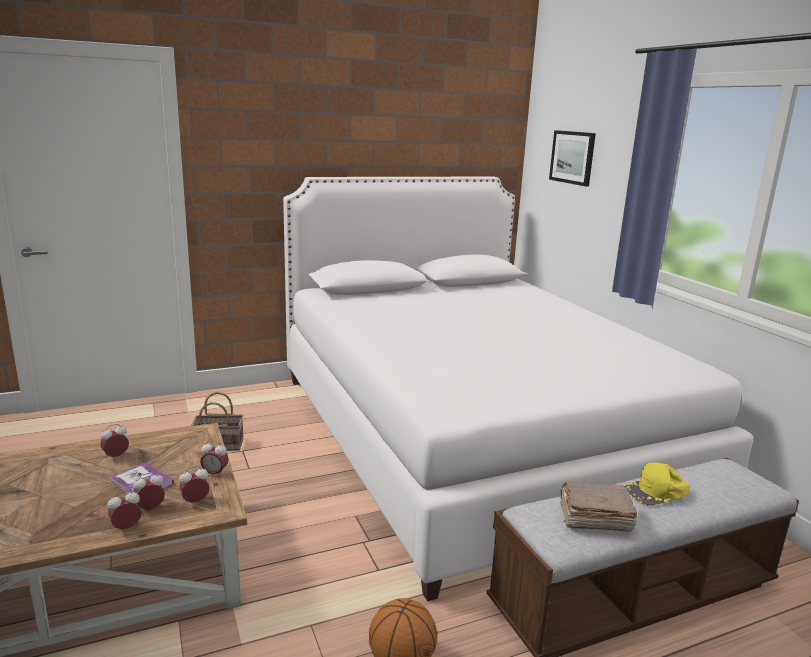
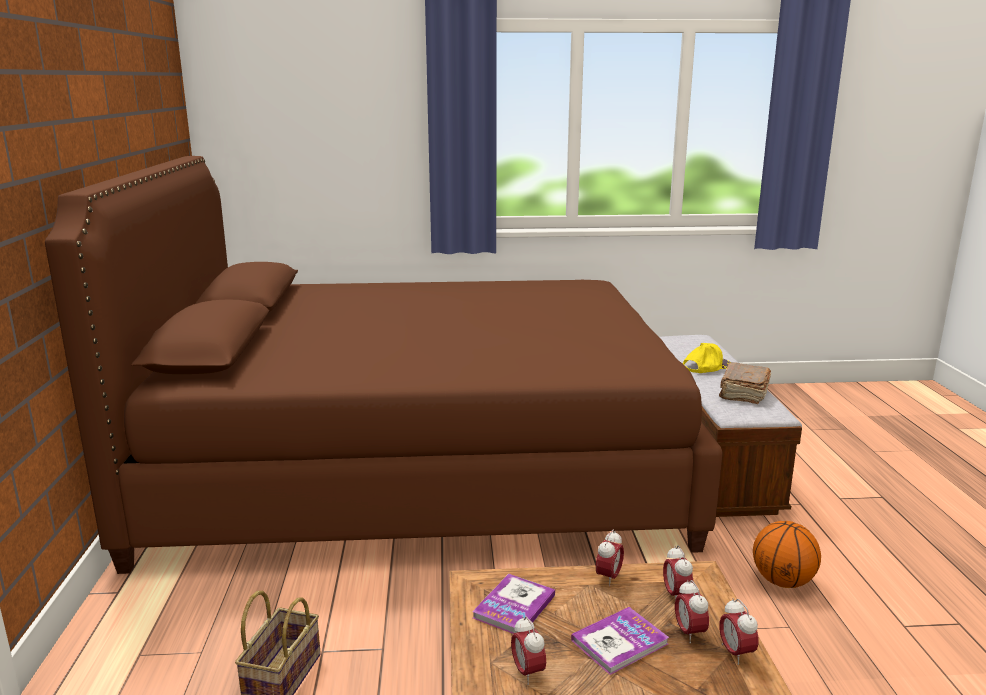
camera: 70 degrees left, 0 degrees up
(179, 445) = (514, 606): none -> book
(470, 438) = (420, 466): white bed -> brown bed
(572, 157) = (302, 116): picture -> none
(657, 492) = (706, 366): yellow cap -> yellow cap turned 120 degrees counterclockwise

